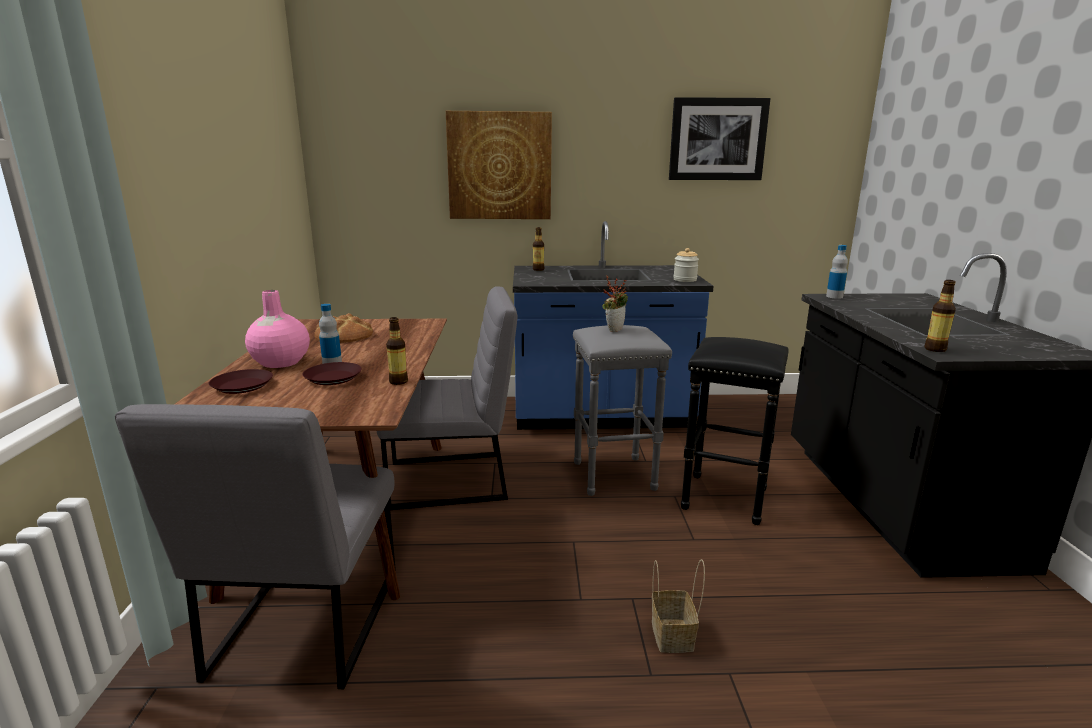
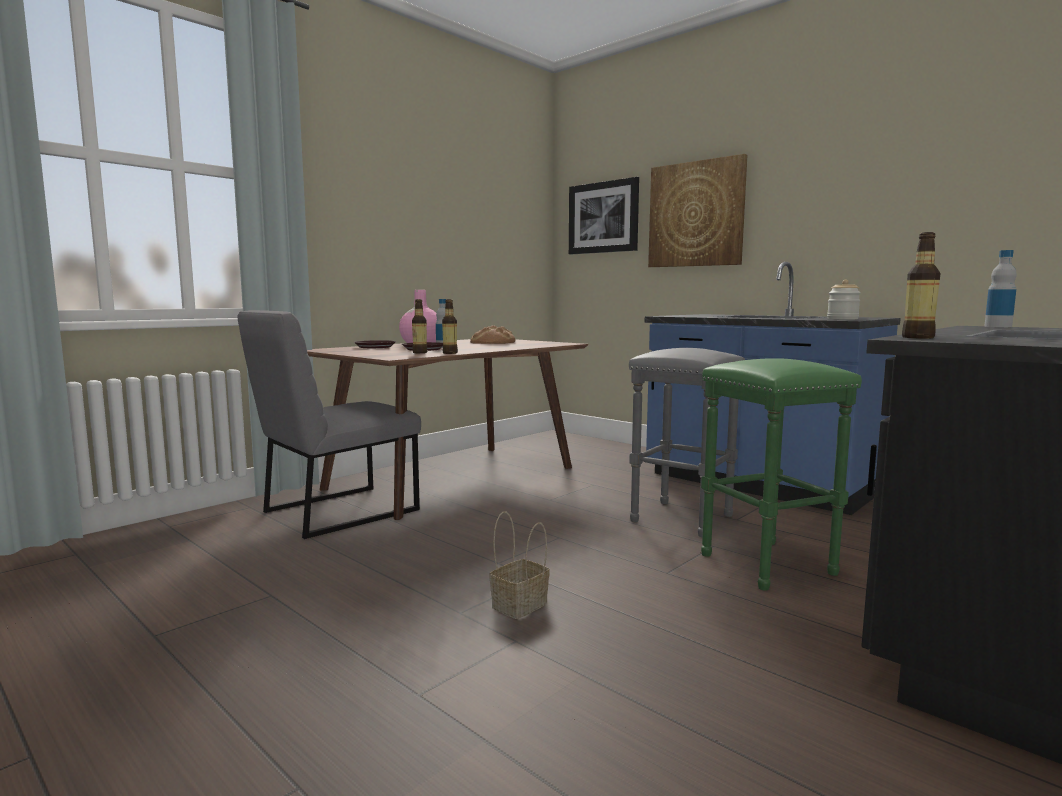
camera: 45 degrees right, 10 degrees down
(452, 480) = (543, 484): grey chair -> none
(538, 269) = (713, 314): bottle -> bottle (420, 352)
(614, 329) = (682, 347): potted plant -> none
(717, 139) = (951, 156): picture -> picture (603, 217)
(726, 497) = (770, 564): black stool -> green stool

